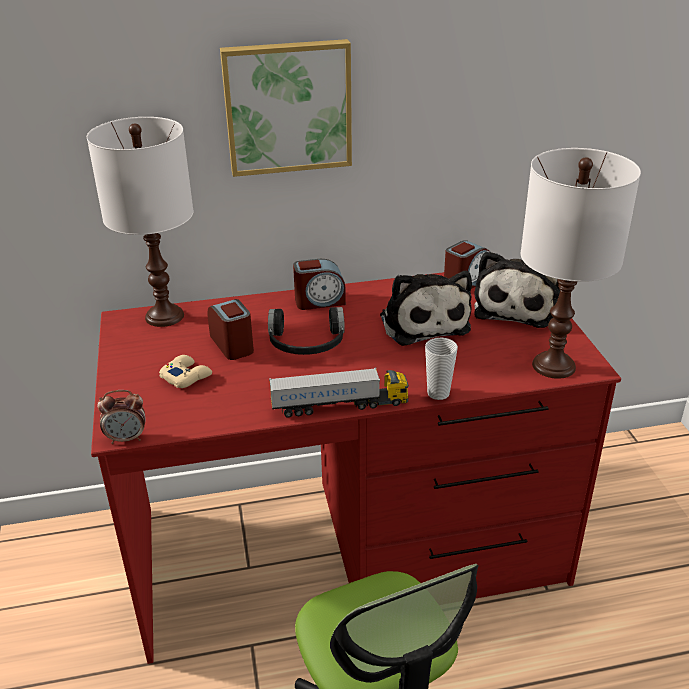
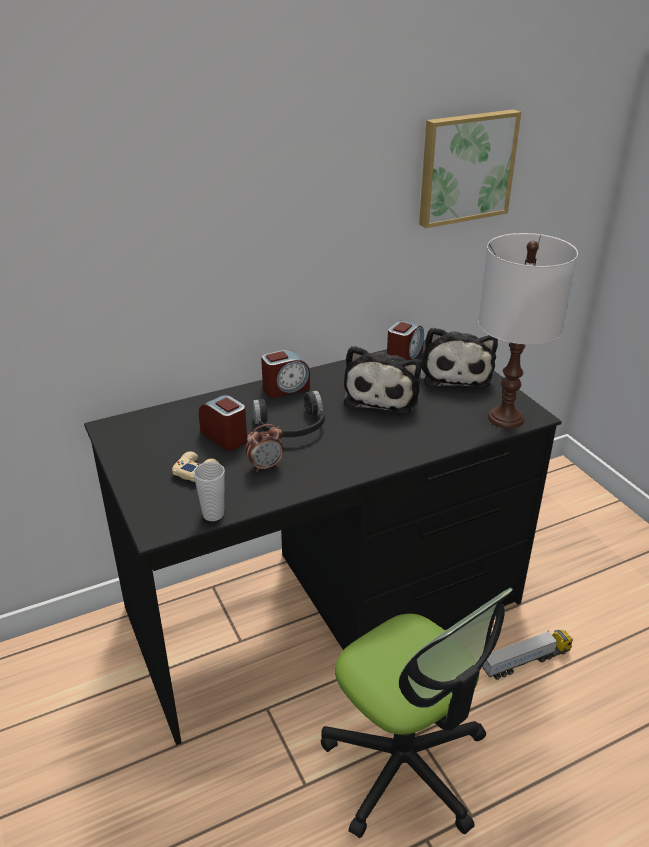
camera: 15 degrees left, 0 degrees up
(127, 438) = (167, 534): alarm clock -> alarm clock (266, 466)
(165, 316) = (149, 419): white table lamp -> none
(287, 107) = (248, 215): picture -> picture (465, 167)
(340, 405) = (345, 476): toy truck -> toy truck (526, 661)
(349, 547) = (325, 607): red desk -> black desk
(423, 321) = (383, 395): plush toy -> plush toy turned 45 degrees clockwise
(438, 393) = (423, 454): cup -> cup (213, 514)

